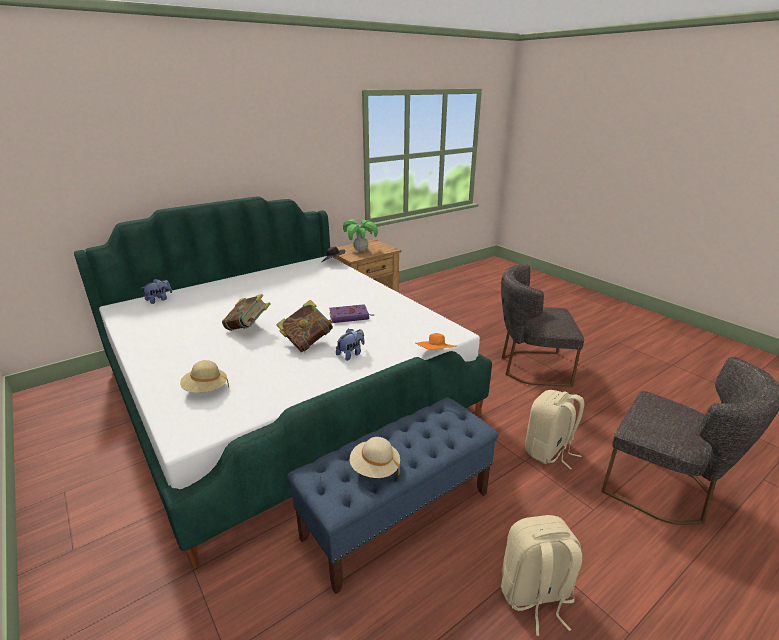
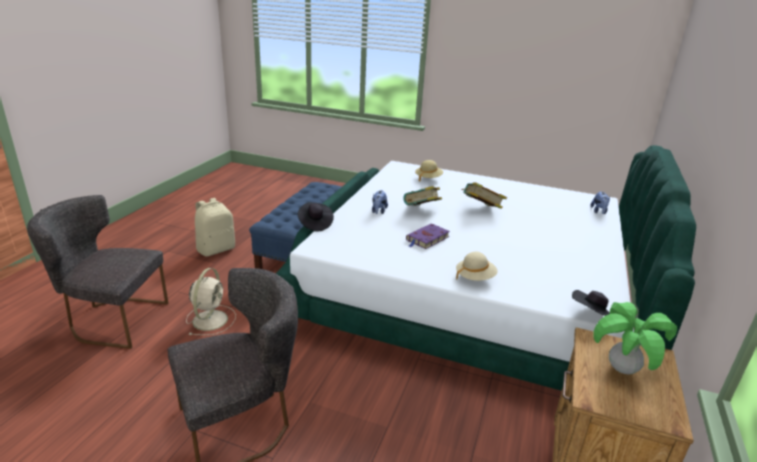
camera: 145 degrees right, 0 degrees up
(375, 468) = (309, 195): beige hat -> beige hat (475, 277)
(436, 355) = (315, 224): orange hat -> black hat
(548, 451) = (211, 319): beige backpack -> beige fan

